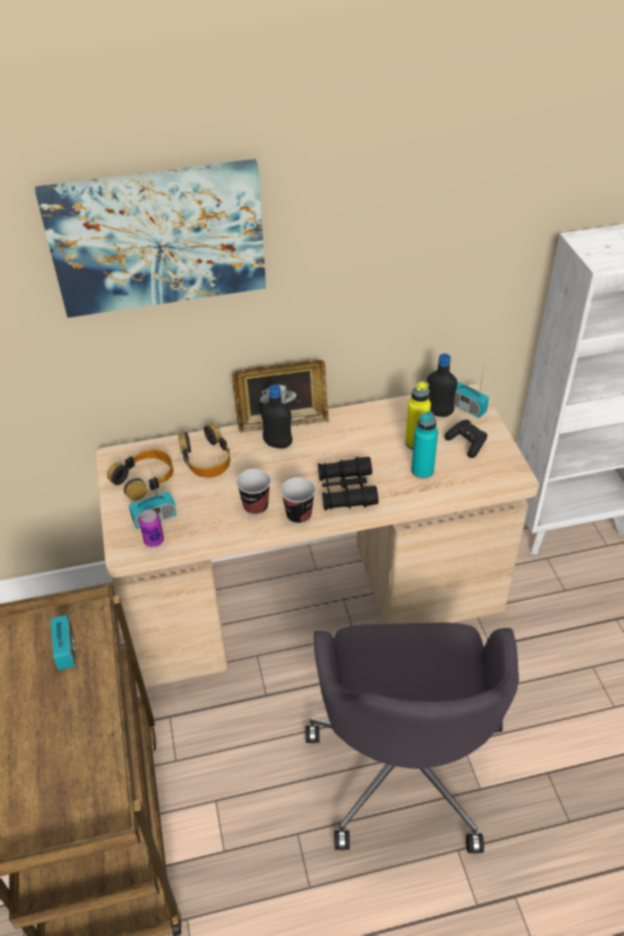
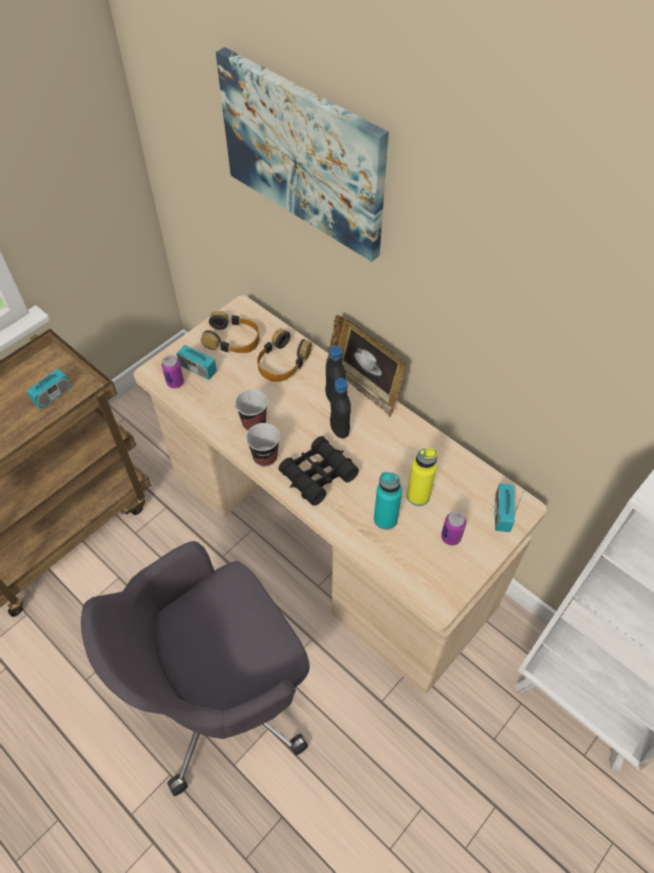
camera: 55 degrees right, 10 degrees up
(438, 413) = (474, 493): black bottle -> black bottle (339, 429)
(466, 443) = (451, 537): black game controller -> can

